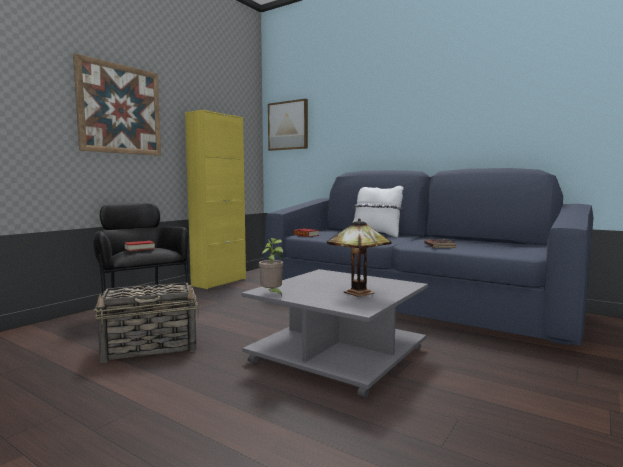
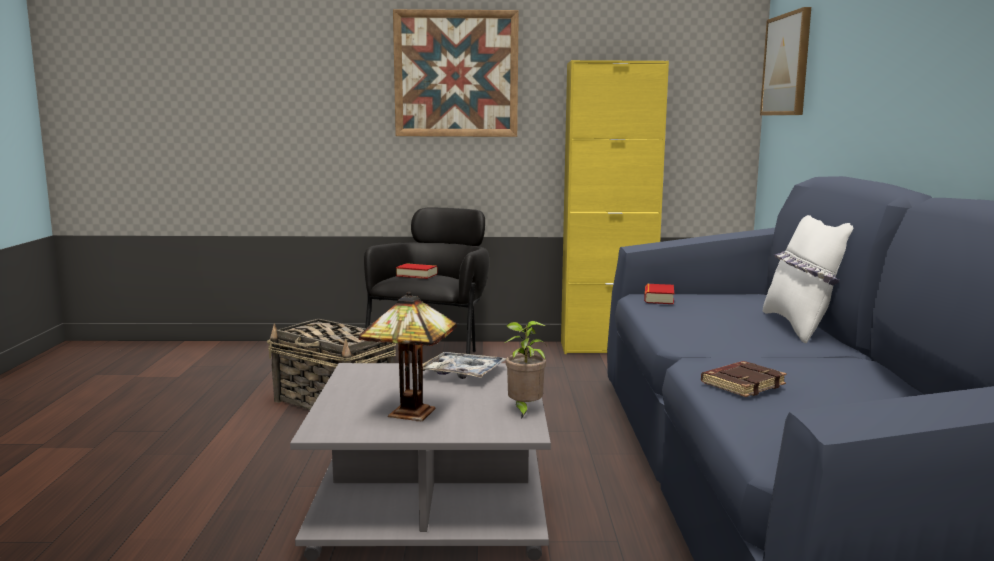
camera: 55 degrees right, 5 degrees up
(272, 294) = (344, 376): potted plant -> potted plant (524, 411)
(312, 278) = (462, 373): none -> tray

